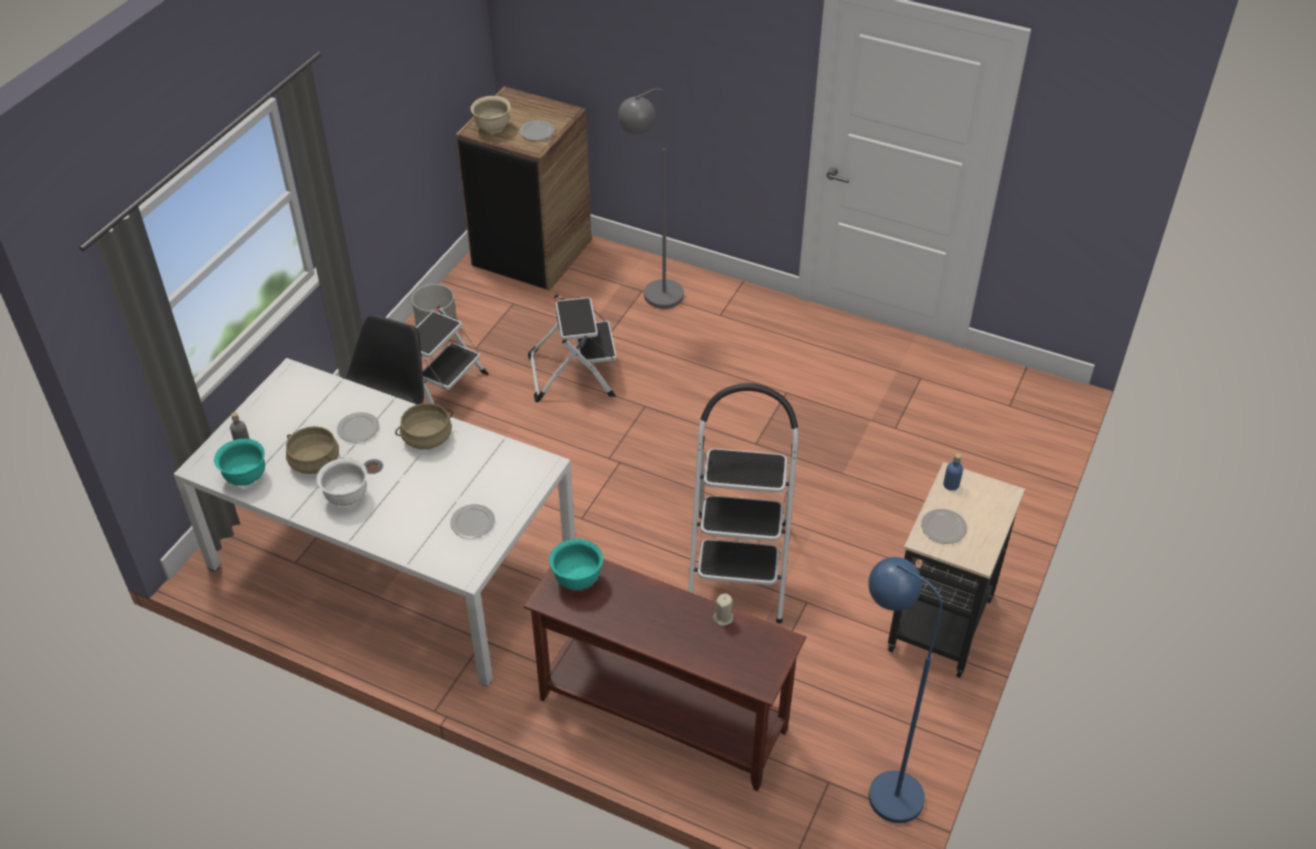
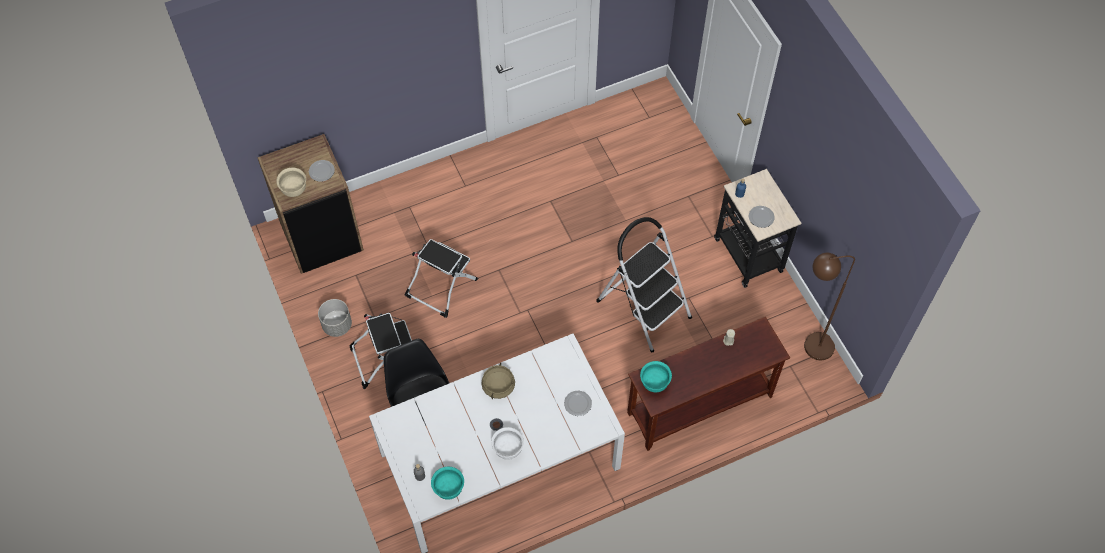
camera: 50 degrees left, 15 degrees up
(314, 462) = (467, 449): beige cooking pot -> none
(359, 429) = (462, 414): plate -> none
(654, 301) = (424, 207): grey floor lamp -> none
(881, 789) = (809, 348): blue floor lamp -> brown floor lamp

